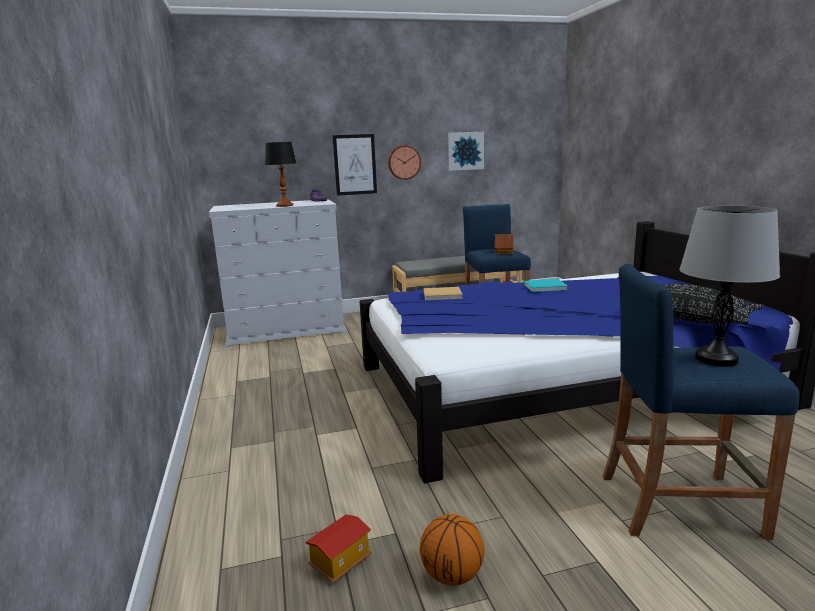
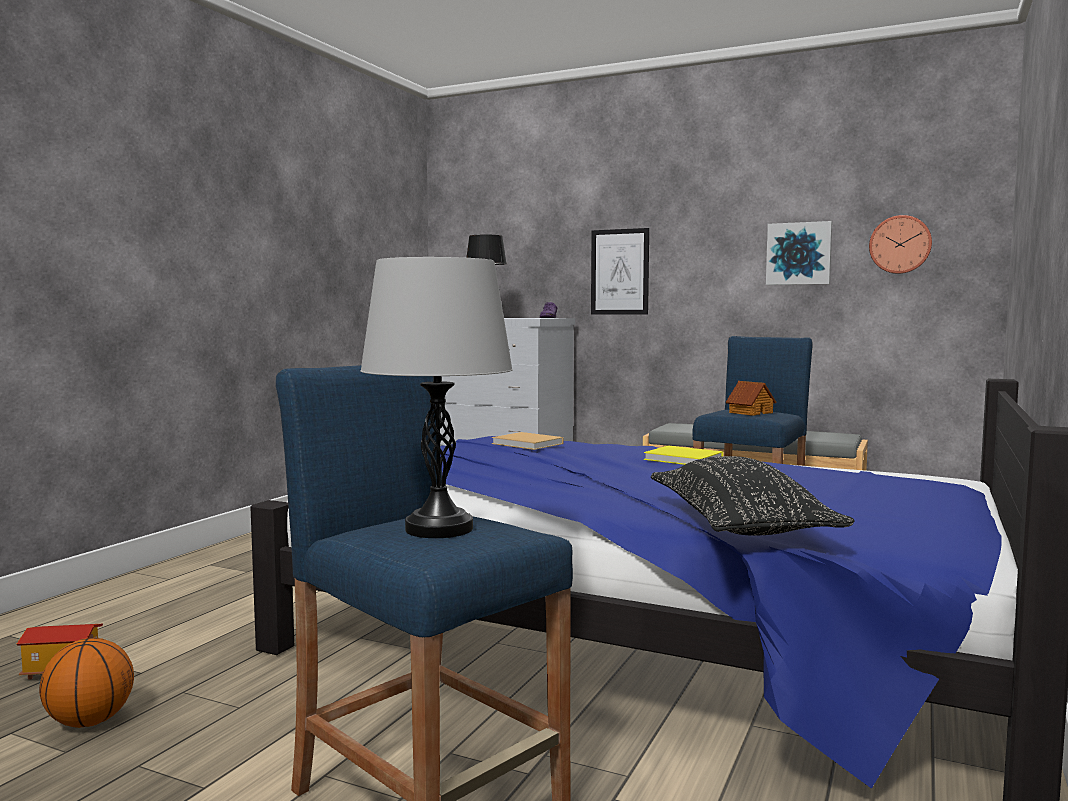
camera: 40 degrees right, 10 degrees down
(404, 162) = (692, 270): wall clock -> wall clock (900, 244)
(546, 287) = (685, 459): turquoise book -> yellow book

